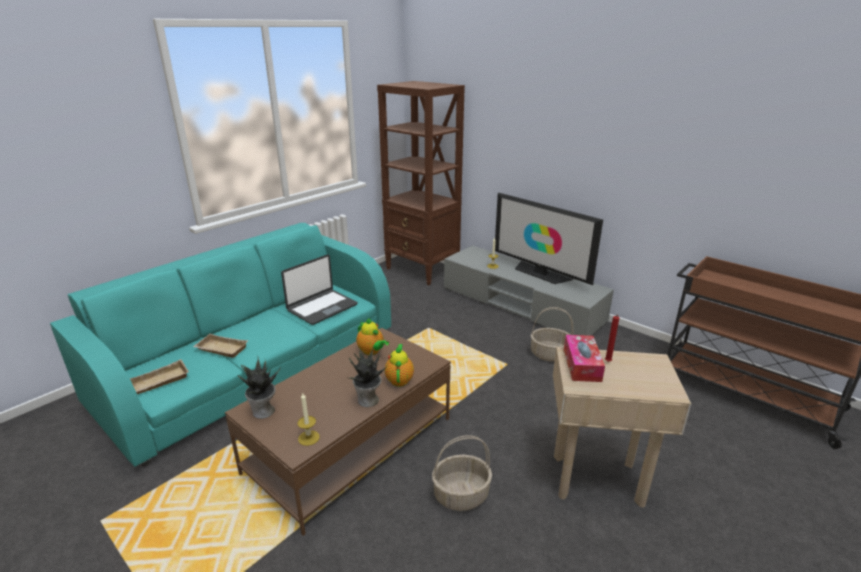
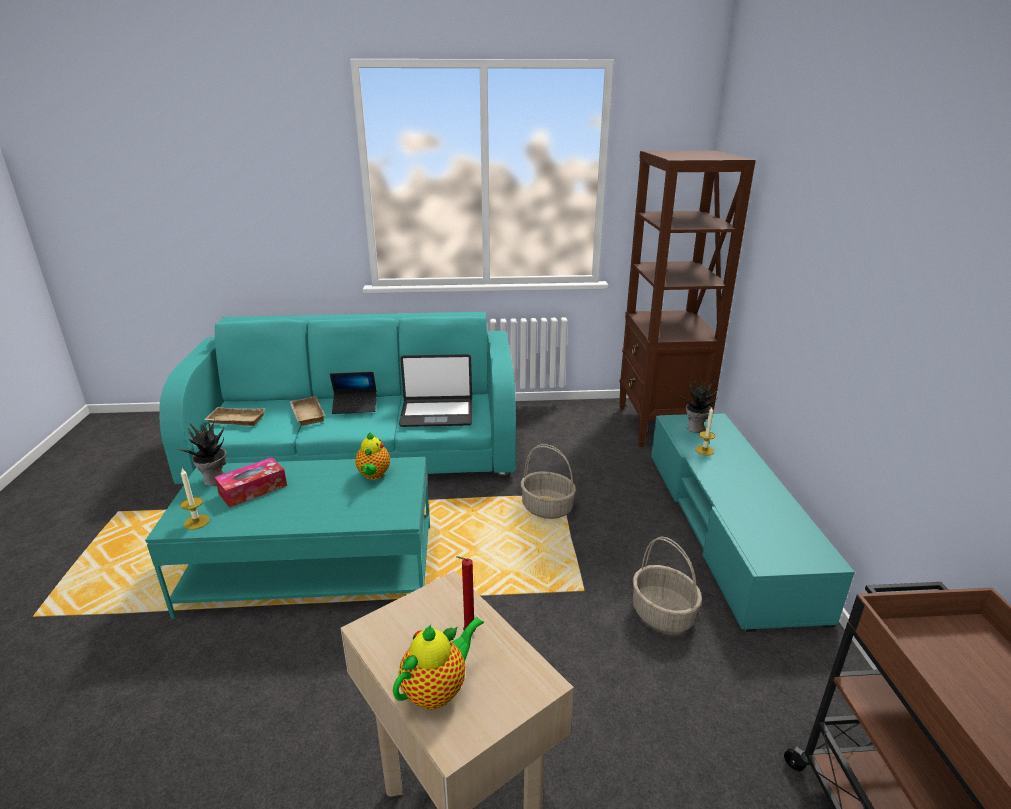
camera: 45 degrees right, 0 degrees up
(251, 328) = (355, 407): none -> laptop
(351, 445) = (313, 568): brown coffee table -> turquoise coffee table
(368, 401) = (286, 520): potted plant -> potted plant (695, 428)
(399, 379) = (343, 517): teapot -> teapot (438, 689)
(461, 494) = (313, 692): basket -> basket (547, 508)
(520, 305) = (726, 528): grey tv stand -> turquoise tv stand
(540, 273) = (761, 490): television -> none
(581, 365) = (431, 612): tissue box -> tissue box (253, 489)

